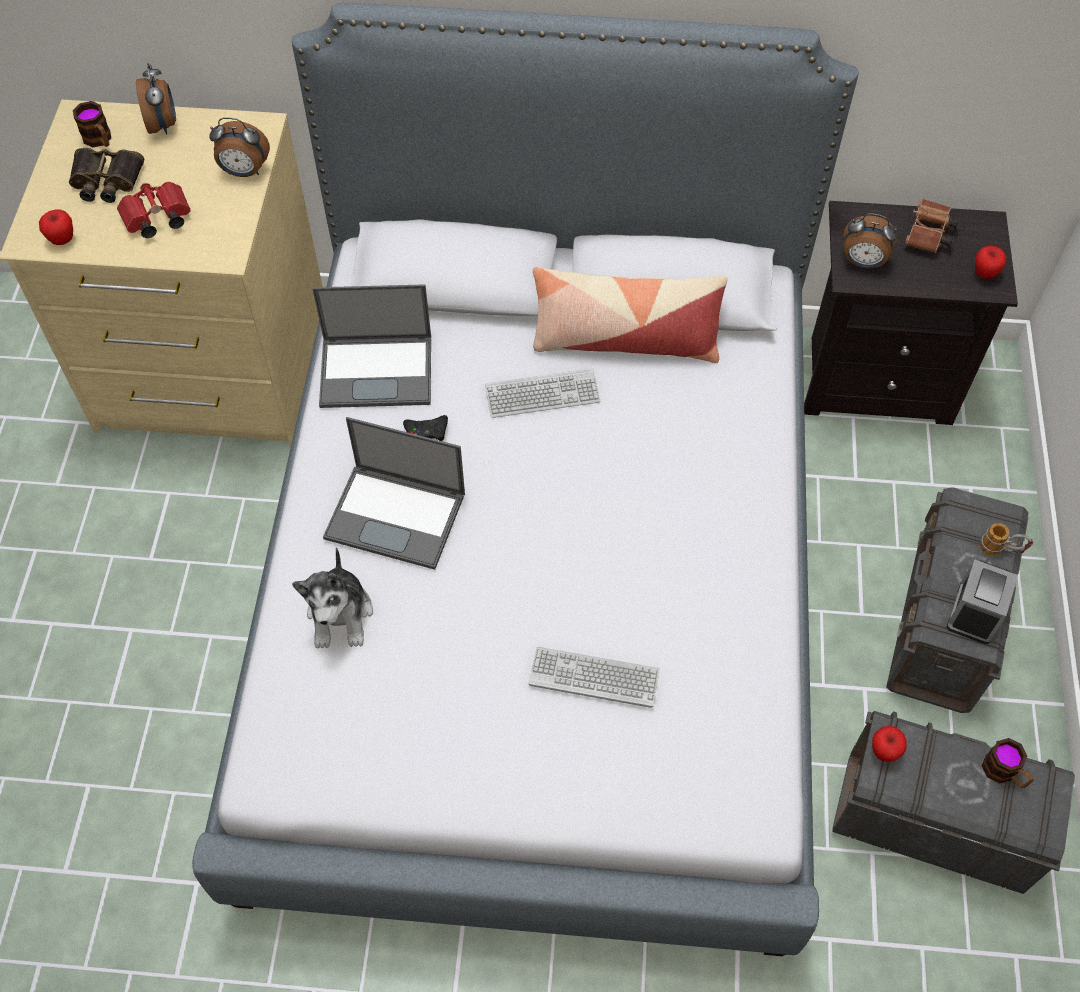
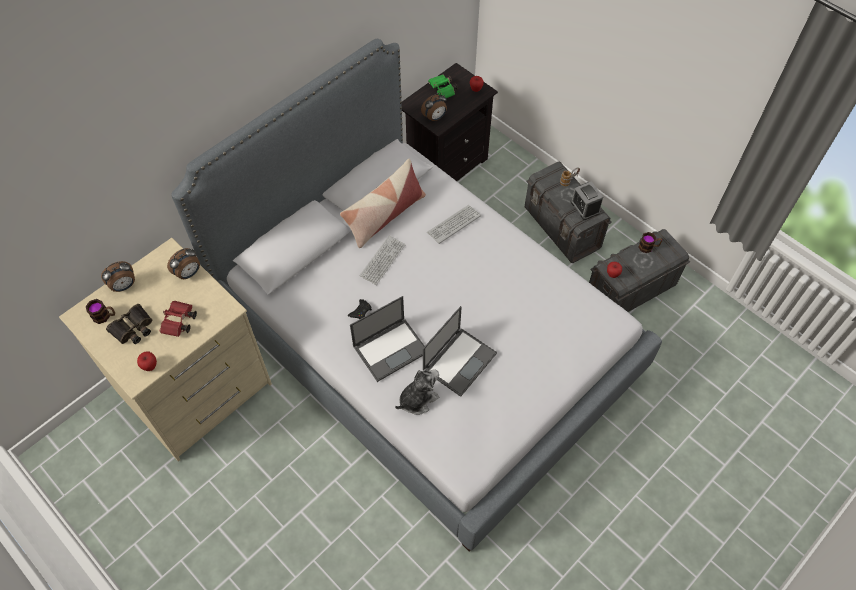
camera: 50 degrees left, 0 degrees up
(163, 125) = (124, 286): alarm clock -> alarm clock turned 120 degrees clockwise
(340, 614) = (417, 399): plush toy -> plush toy turned 75 degrees counterclockwise
(378, 371) = (313, 308): laptop -> laptop (460, 360)
(594, 677) = (522, 333): keyboard -> keyboard (453, 224)
(928, 236) = (443, 91): brown binoculars -> green binoculars

